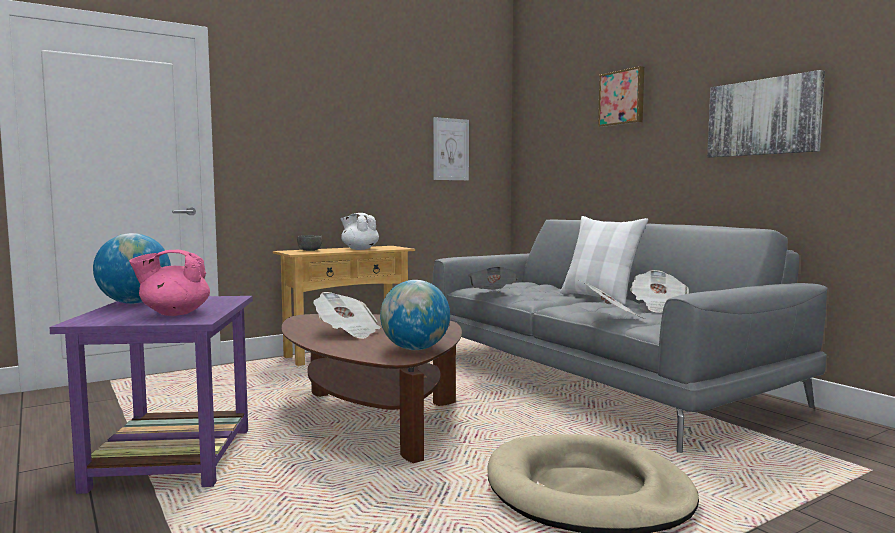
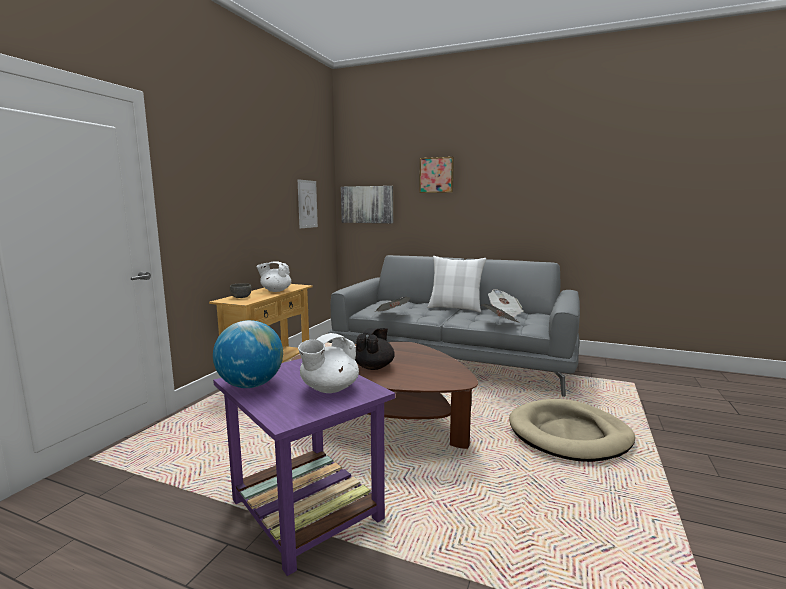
camera: 35 degrees left, 5 degrees up
(174, 313) = (329, 389): pink teapot -> white teapot
(347, 332) = (374, 367): newspaper -> black teapot
(415, 349) = (450, 371): globe -> none
(763, 117) = (537, 197): picture -> picture (367, 204)

